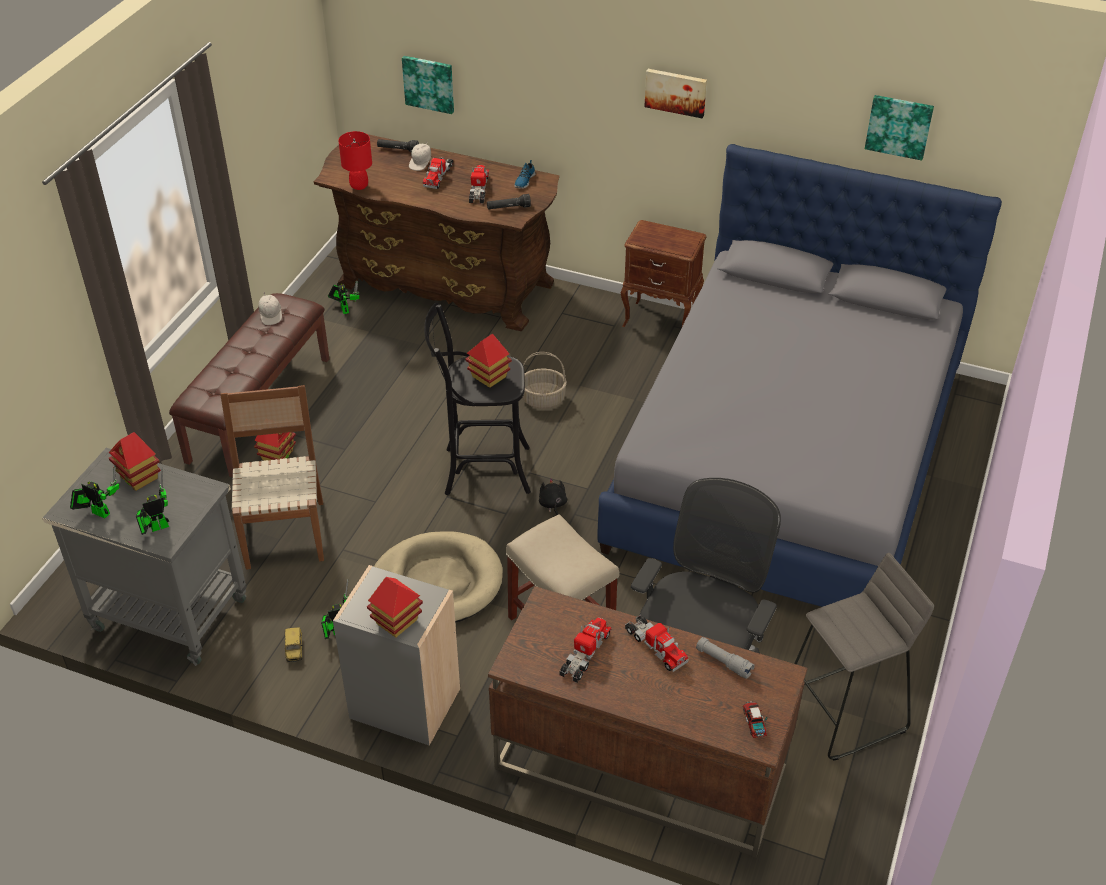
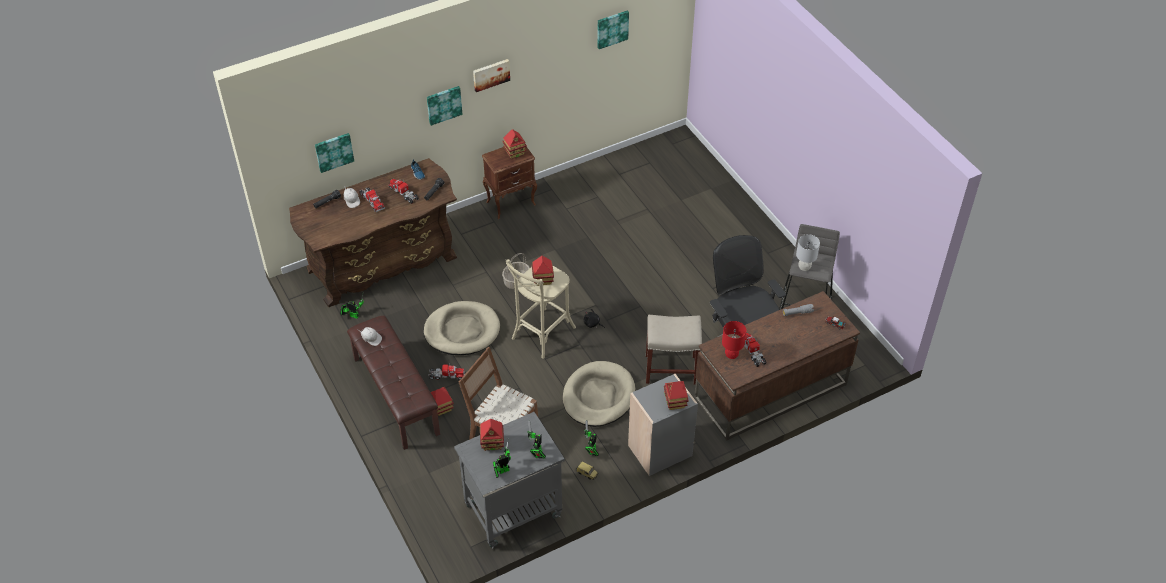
camera: 50 degrees left, 5 degrees up
(359, 186) = (342, 236): red table lamp -> red table lamp (731, 355)
(414, 401) = (462, 331): none -> beige dog bed
(482, 470) = (541, 335): black stool -> beige stool
(595, 101) = (443, 104): none -> picture
(655, 646) = (769, 328): toy truck -> toy truck (446, 375)
(677, 240) = (515, 153): none -> toy house
(788, 458) = (651, 225): grey bed -> none
(836, 623) = (804, 268): none -> grey table lamp

